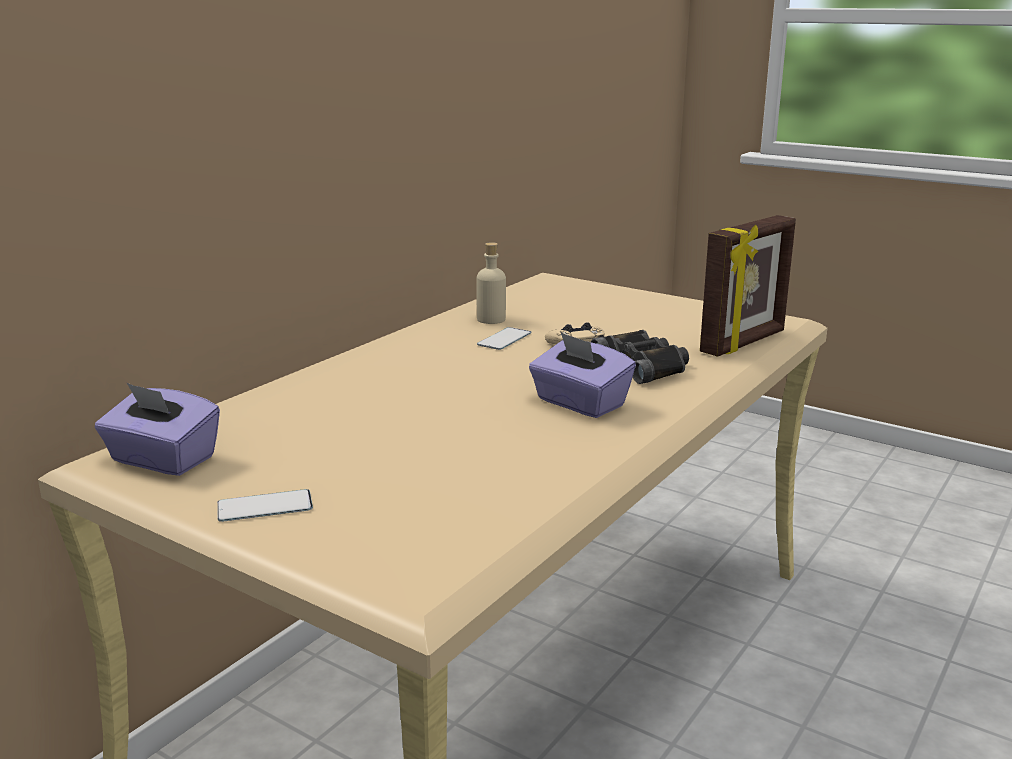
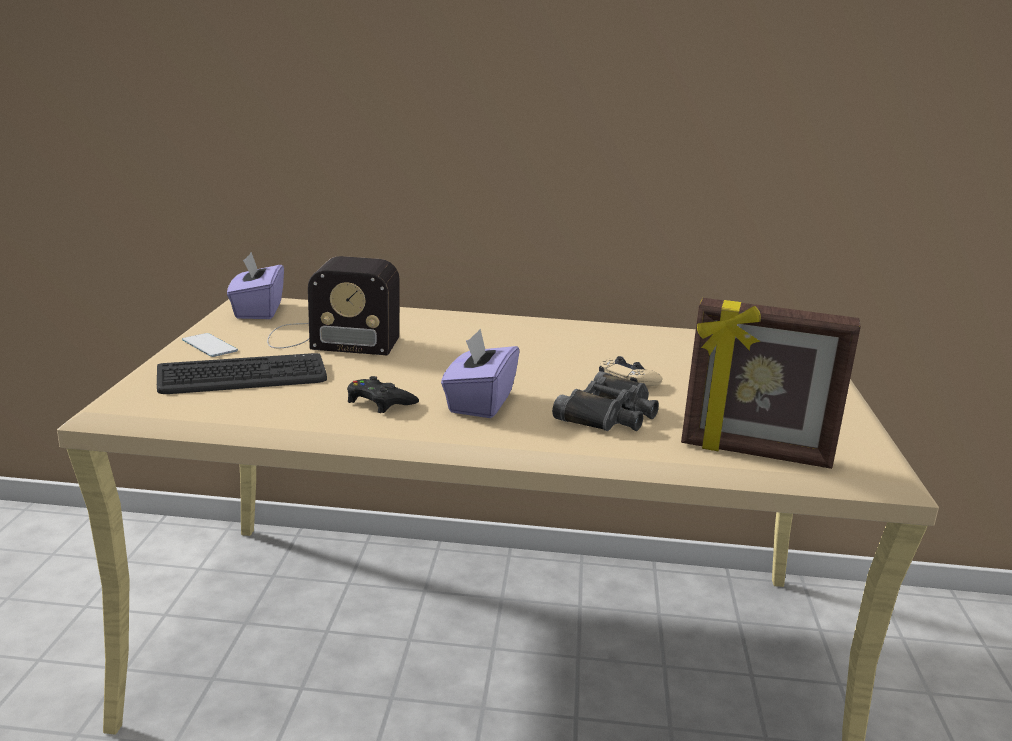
camera: 60 degrees right, 0 degrees up
(327, 437) = (328, 339): none -> radio
(403, 500) = (243, 377): none -> keyboard
(491, 319) = (640, 341): beige bottle -> none
(504, 339) = (597, 354): phone -> none
(543, 443) = (379, 402): none -> black game controller

